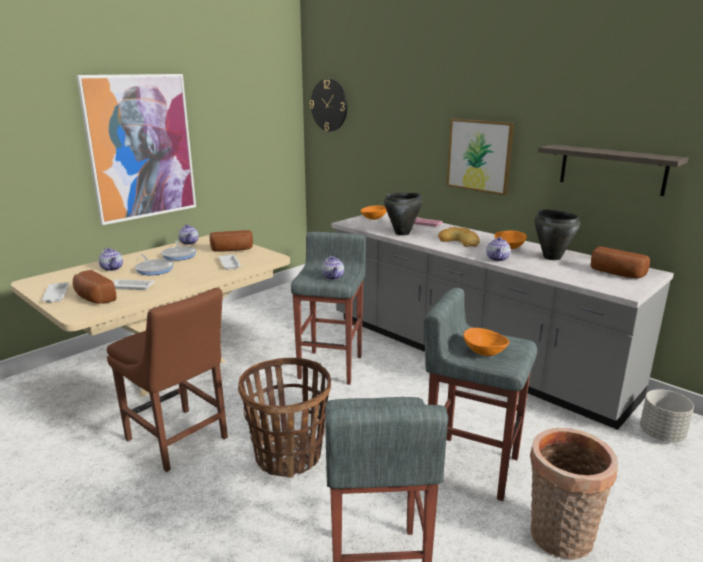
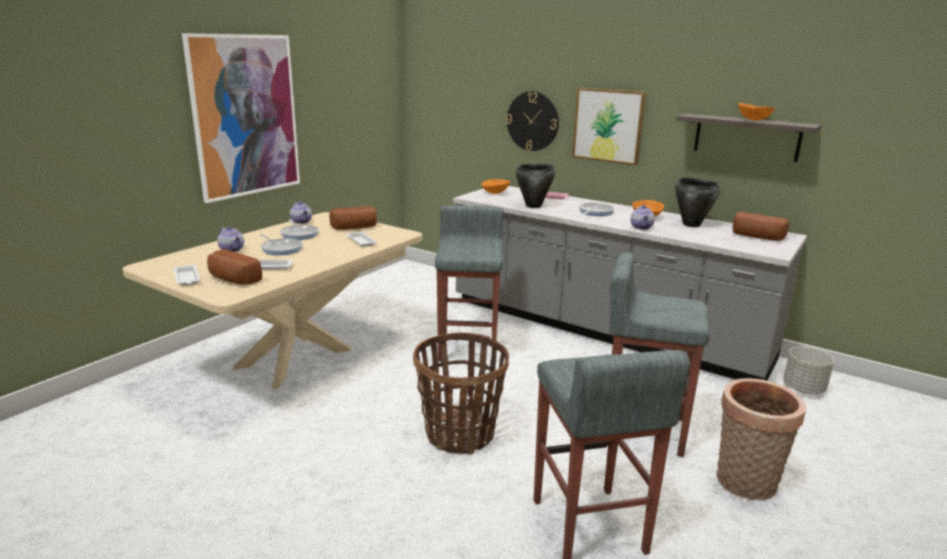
camera: 10 degrees left, 0 degrees up
(179, 441) = (337, 429): brown chair -> none
(329, 105) = (435, 73): wall clock -> wall clock (532, 121)
(333, 277) = (477, 251): teapot -> none
(459, 241) = (595, 212): bread -> frying pan
(484, 353) = (664, 313): orange bowl -> orange bowl (753, 120)

